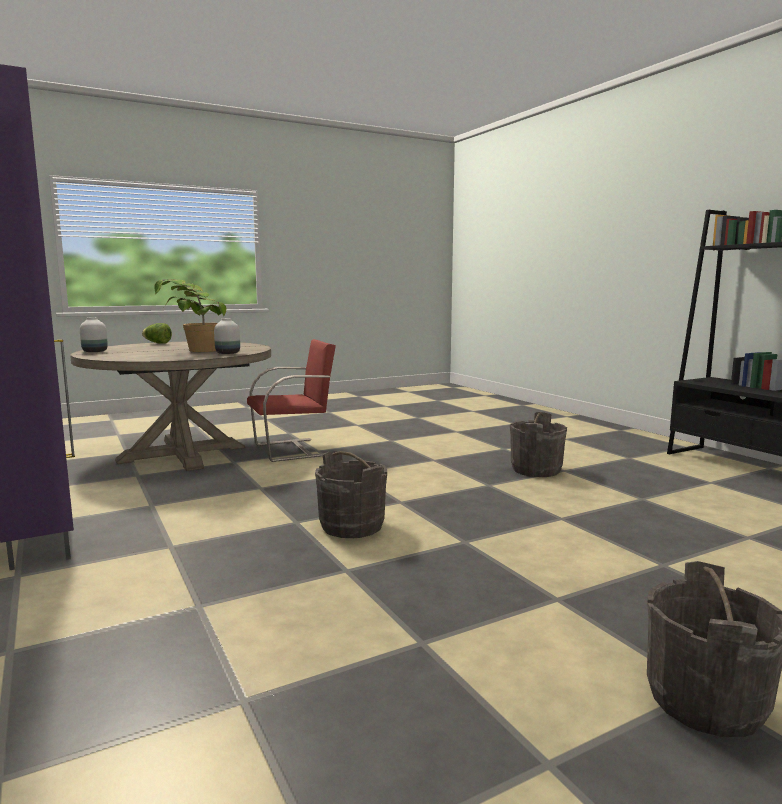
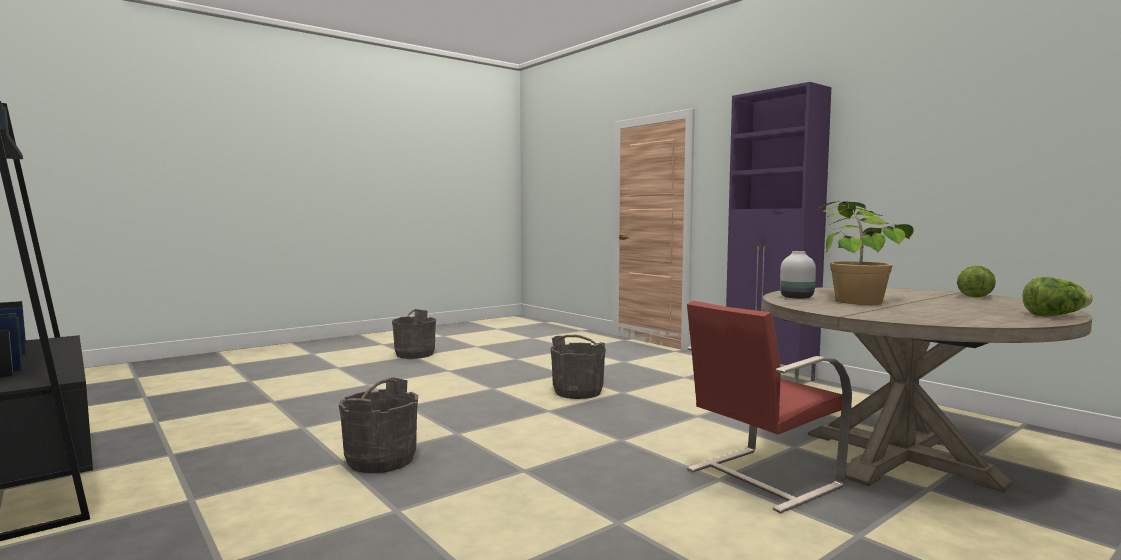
camera: 170 degrees right, 5 degrees down
(95, 351) = (974, 296): white vase -> lettuce

